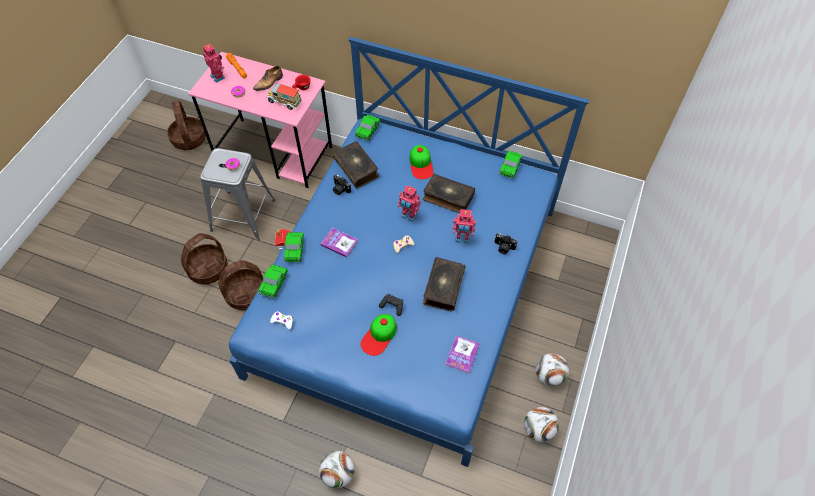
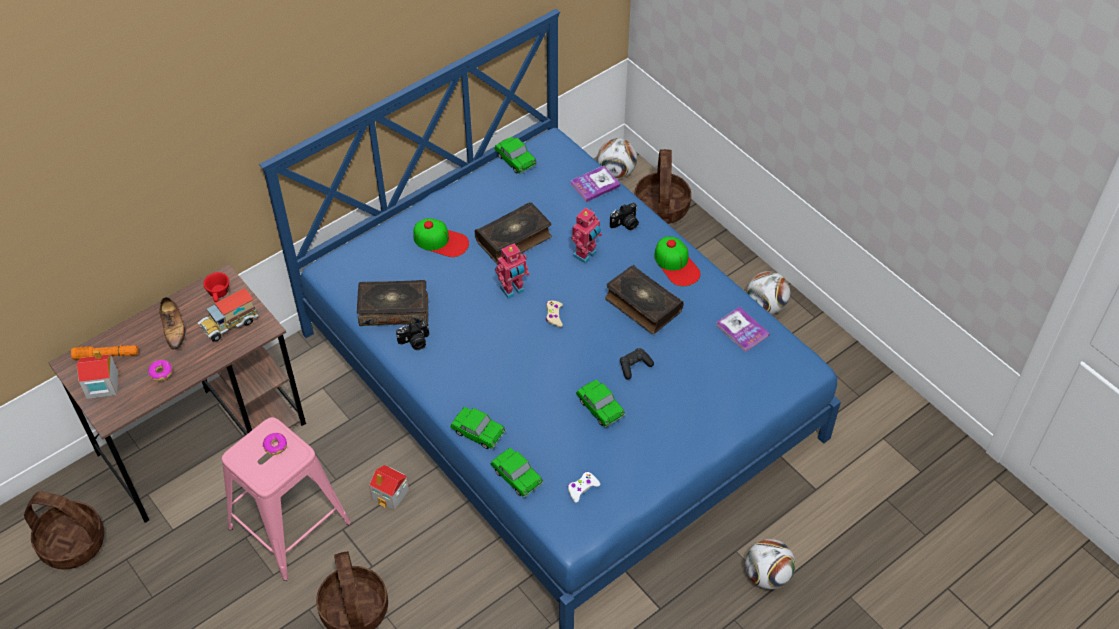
camera: 60 degrees left, 5 degrees down
(218, 76) = (101, 385): toy robot -> toy house
(243, 215) = (289, 525): grey stool -> pink stool
(246, 294) = (434, 576): basket -> basket (662, 207)
(274, 153) = (204, 438): pink desk -> brown desk
(339, 243) = (502, 379): book -> book (595, 185)
(368, 131) = (338, 270): toy car -> toy car (600, 408)
(379, 336) = (667, 397): cap -> cap (676, 264)
(538, 430) = (823, 350): football -> football (616, 172)

